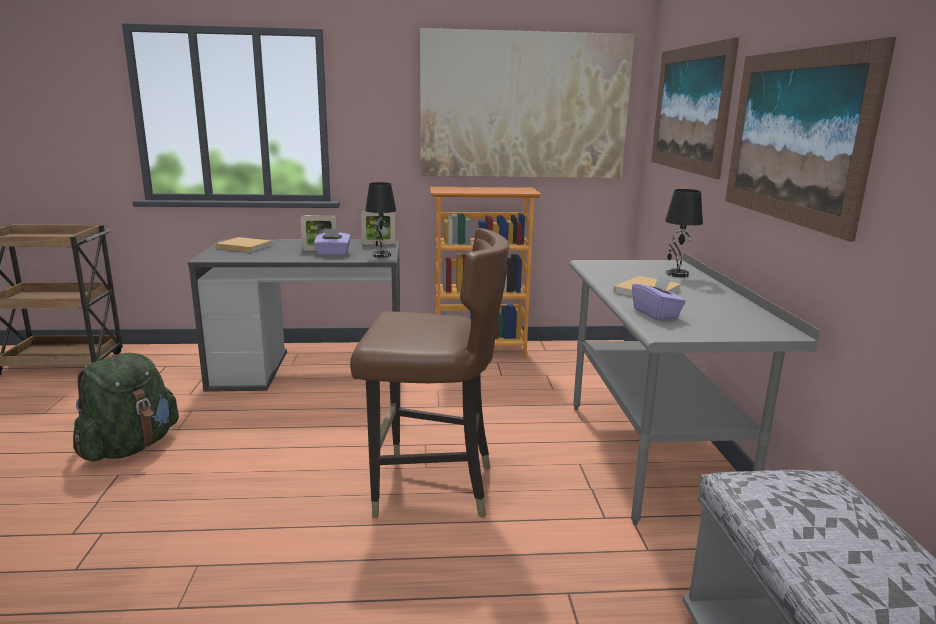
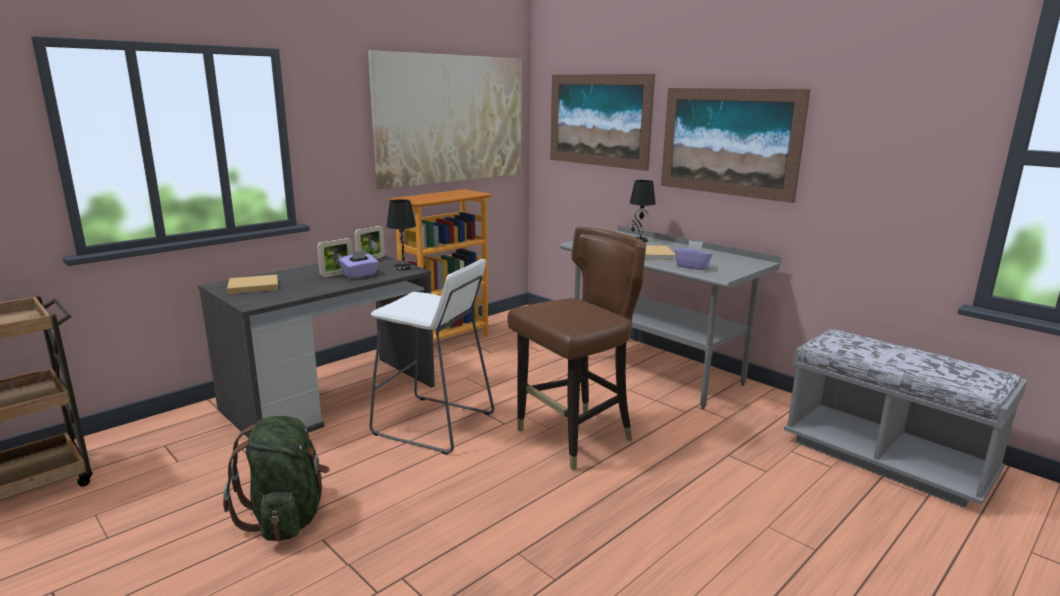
camera: 40 degrees left, 0 degrees up
(339, 421) = (434, 424): none -> white stool

